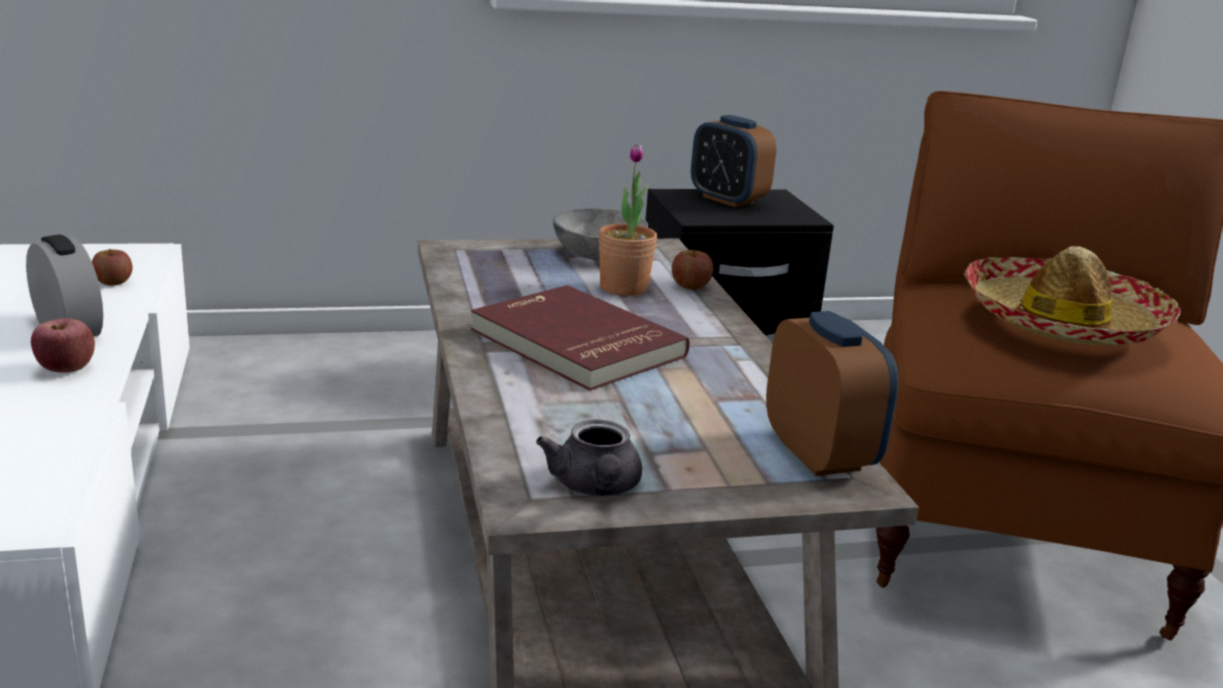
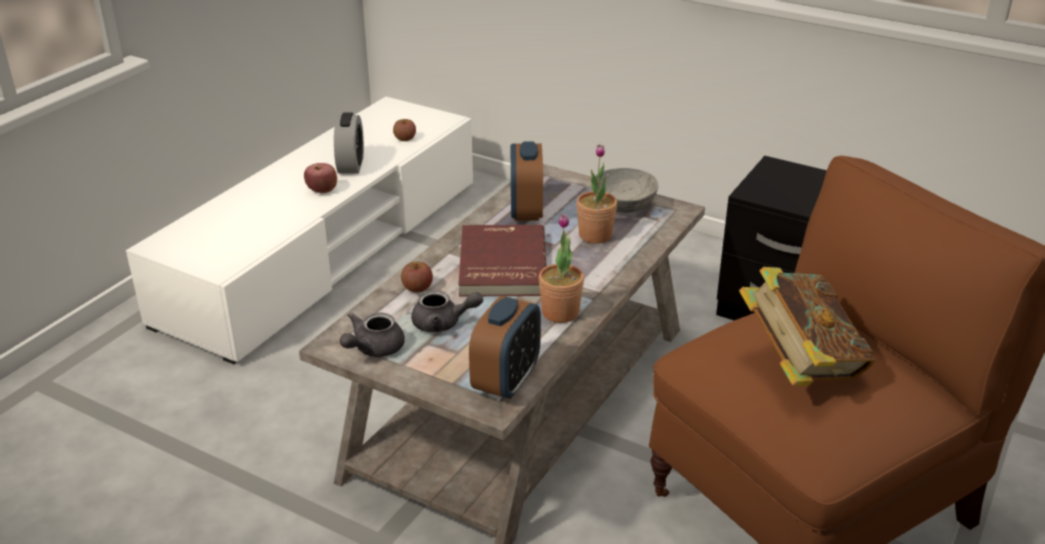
camera: 45 degrees right, 10 degrees up
(628, 425) = (443, 323): none -> grey teapot
(690, 286) = (640, 247): apple -> apple (417, 288)
(727, 200) = (808, 181): alarm clock -> alarm clock (526, 211)
(734, 367) = (560, 312): none -> potted plant
(1060, 322) = (800, 365): hat -> book

